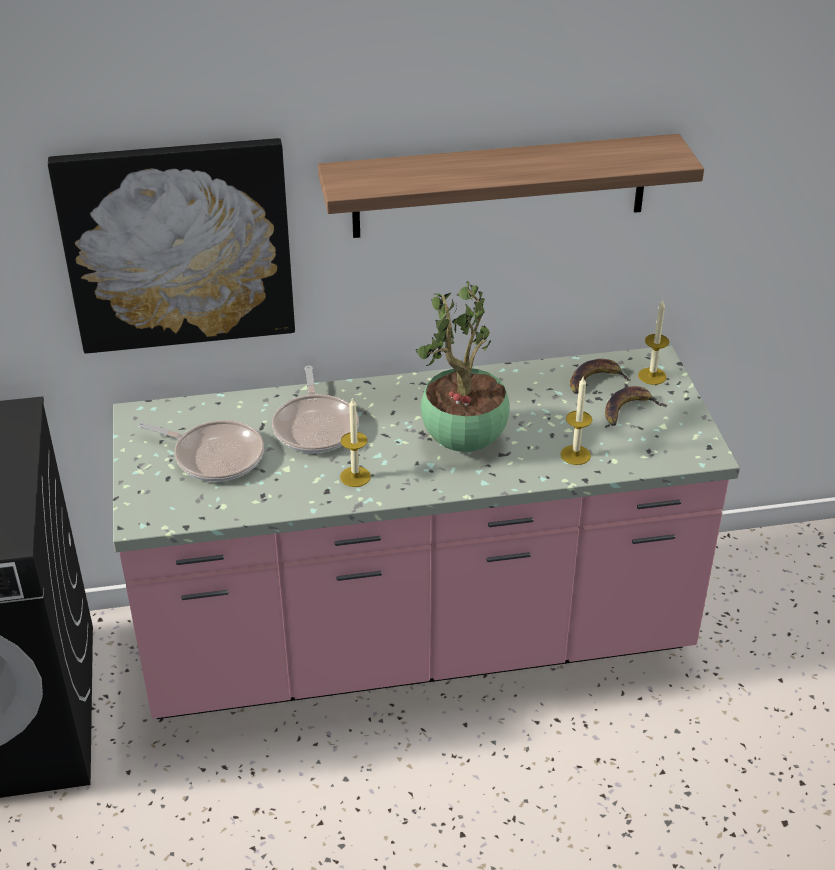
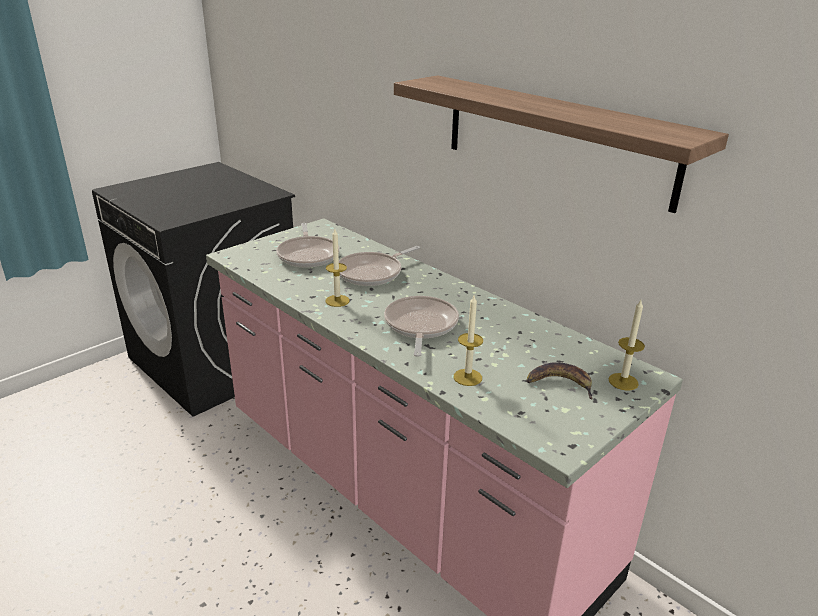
camera: 55 degrees right, 10 degrees down
(178, 245) = (363, 117): picture -> none
(462, 443) = (420, 326): potted plant -> frying pan
(595, 380) = (573, 356): banana -> none

